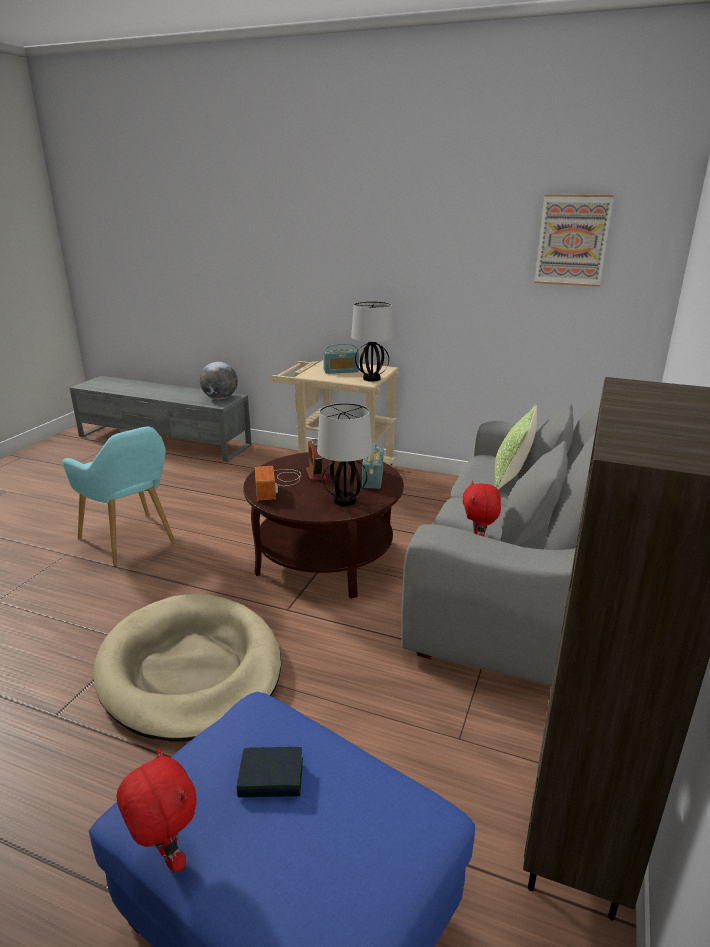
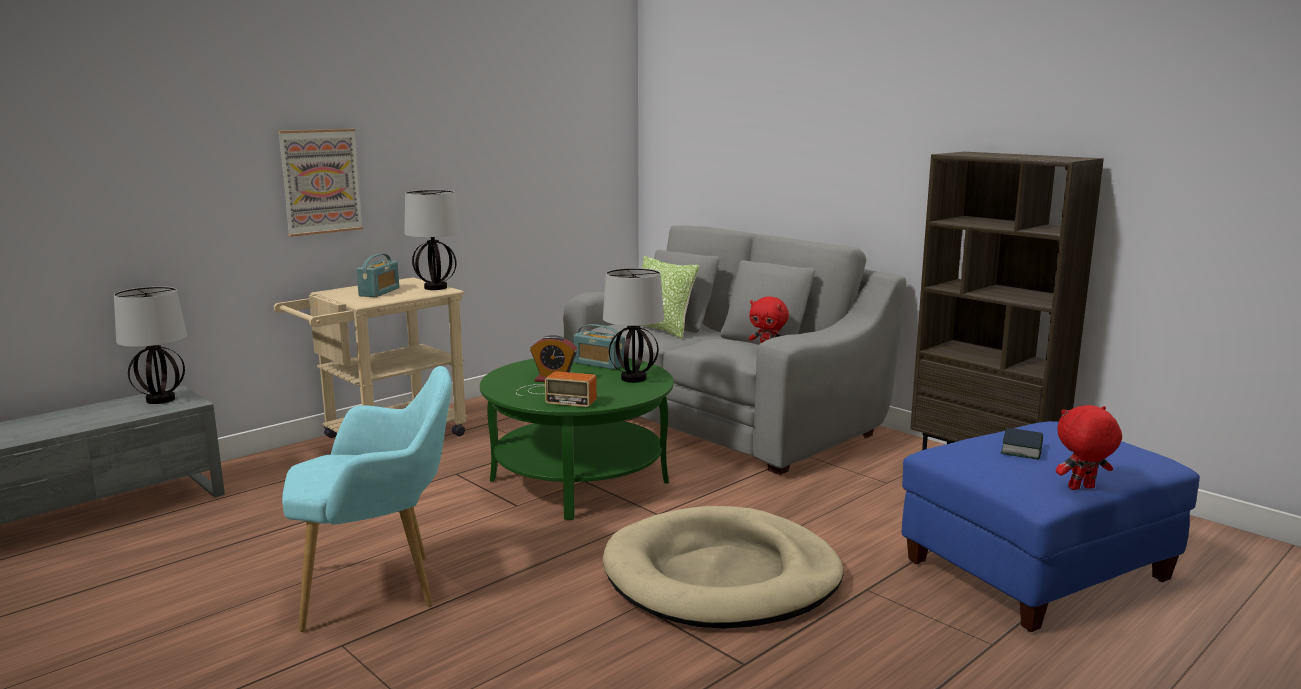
camera: 65 degrees left, 10 degrees down
(220, 398) = (161, 400): globe -> table lamp
(325, 558) = (579, 480): brown coffee table -> green coffee table
(572, 240) = (561, 108): picture -> picture (321, 181)

